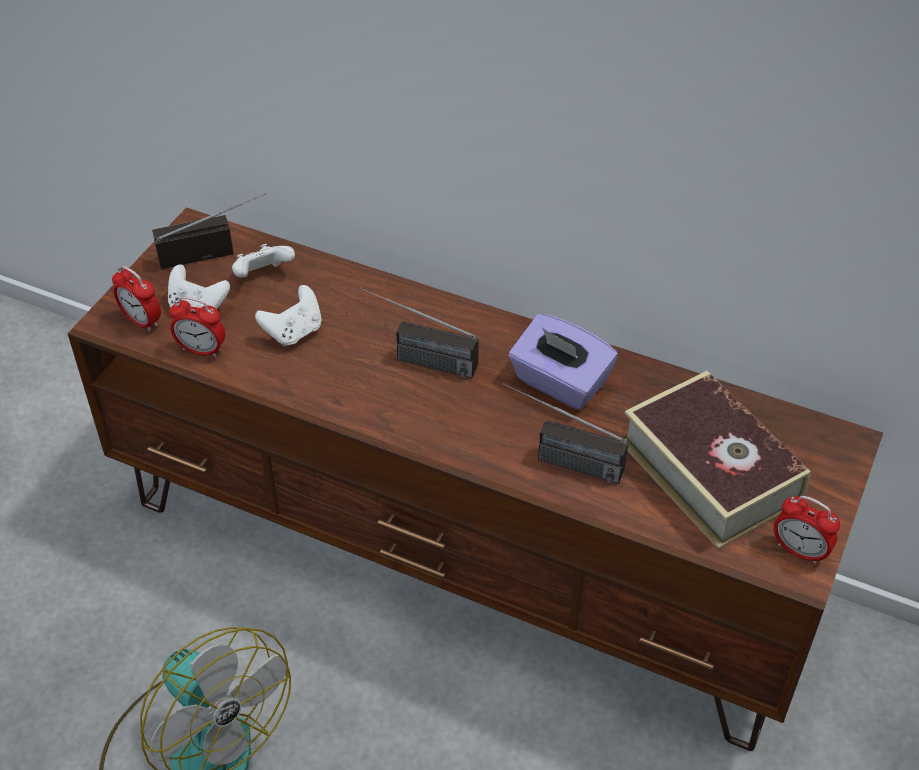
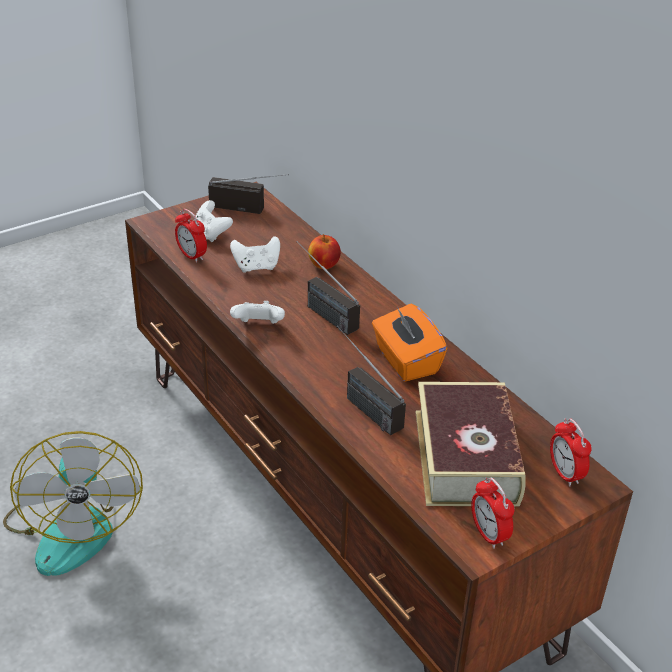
camera: 30 degrees right, 10 degrees down
(142, 321) = (172, 229): alarm clock -> alarm clock (565, 474)
(263, 276) = (267, 231): white game controller -> white game controller (258, 326)
(369, 295) = (324, 265): none -> apple
(560, 383) = (406, 361): purple tissue box -> orange tissue box

